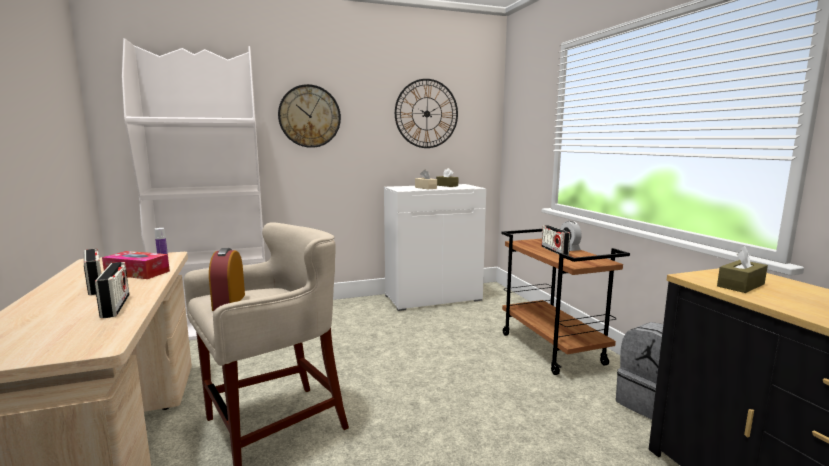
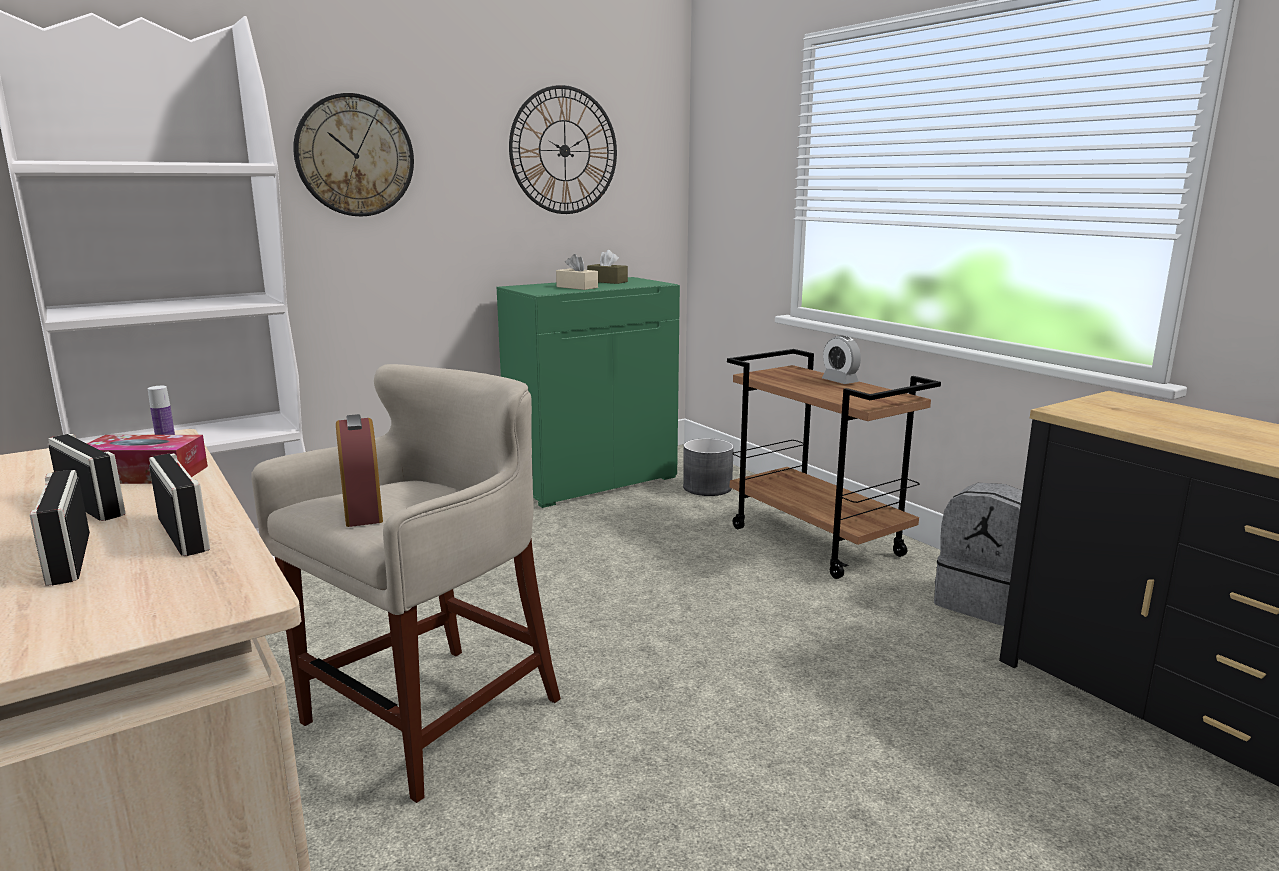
camera: 15 degrees left, 5 degrees up
(433, 298) = (592, 480): white cabinet -> green cabinet
(498, 308) = (708, 488): none -> grey planter
(554, 251) = (820, 385): radio -> radio (68, 558)
(740, 285) = (1128, 417): brown tissue box -> none

